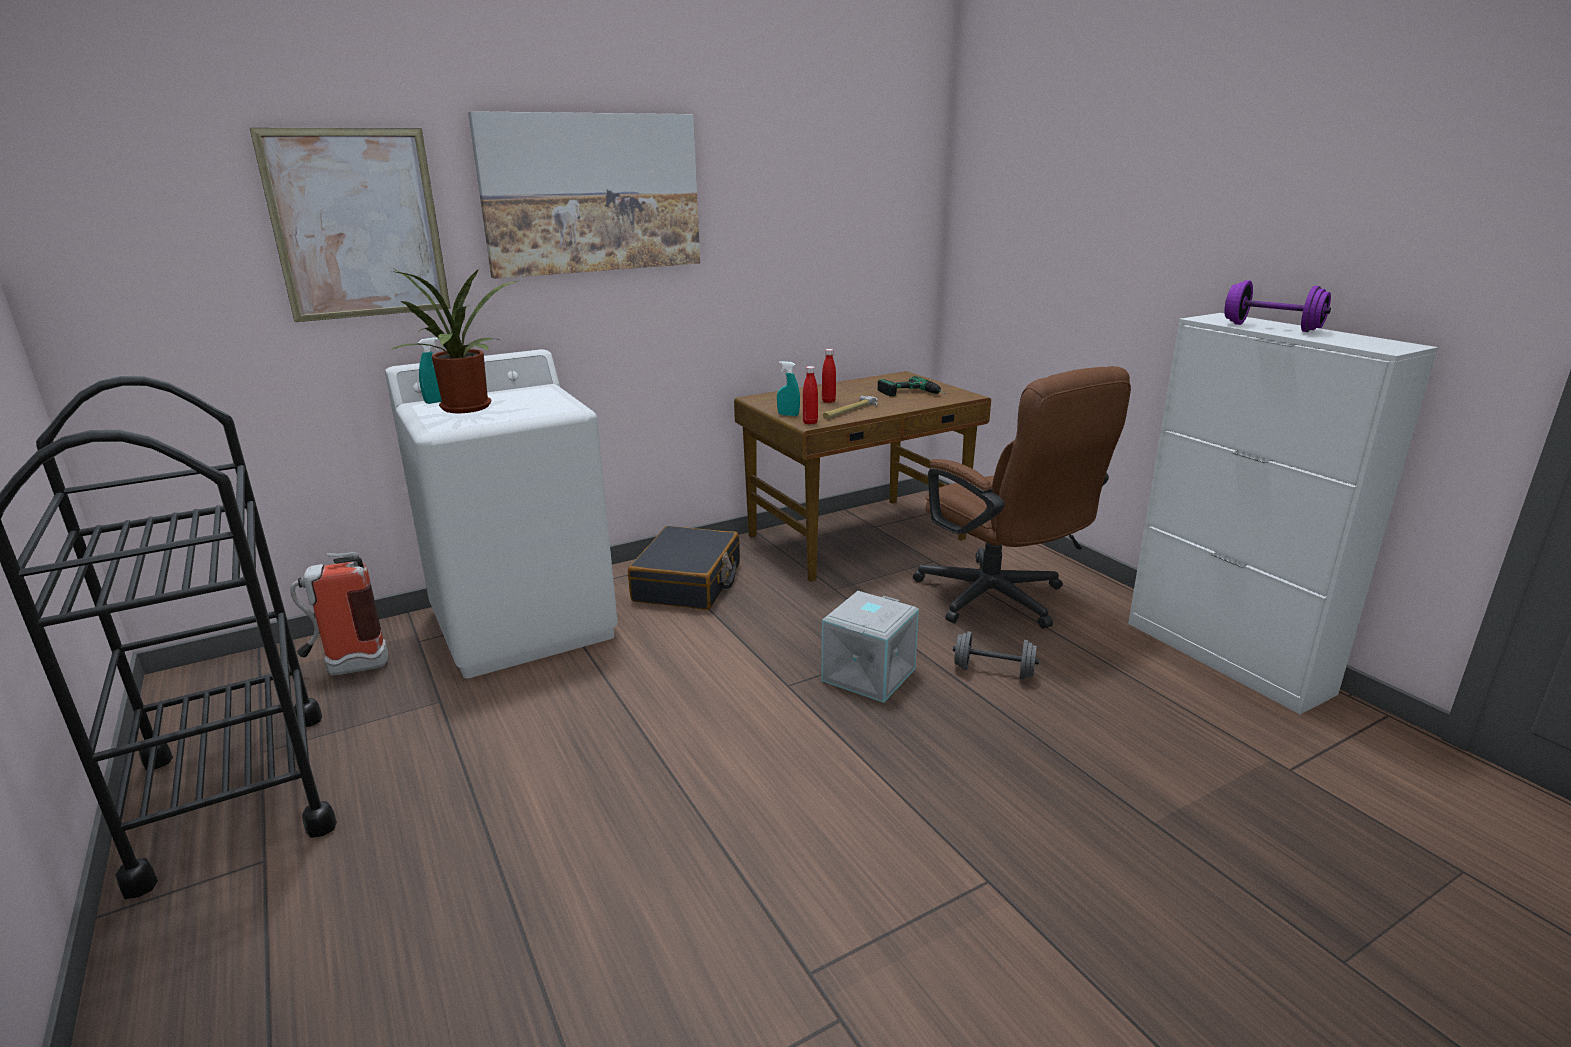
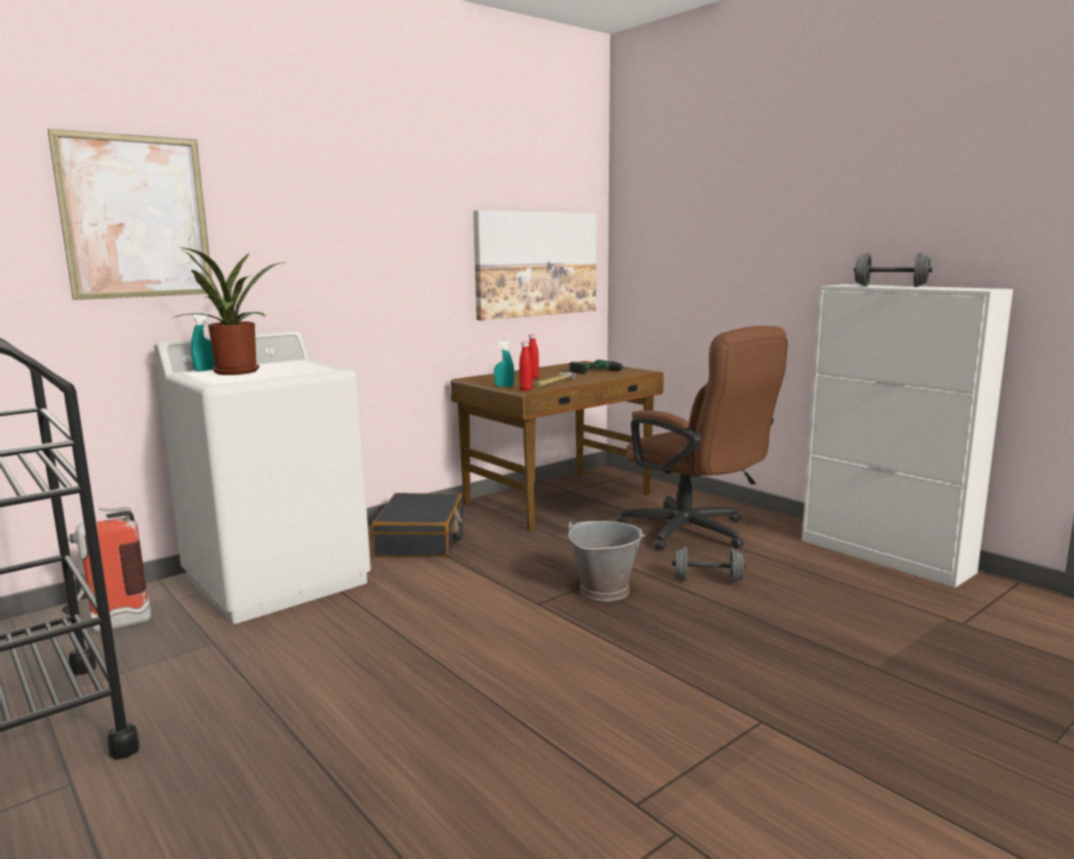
camera: 10 degrees left, 10 degrees down
(592, 194) = (335, 202): picture -> picture (536, 264)
(867, 674) = (603, 590): grey storage box -> grey bucket
(1271, 327) = (890, 286): purple dumbbell -> grey dumbbell

